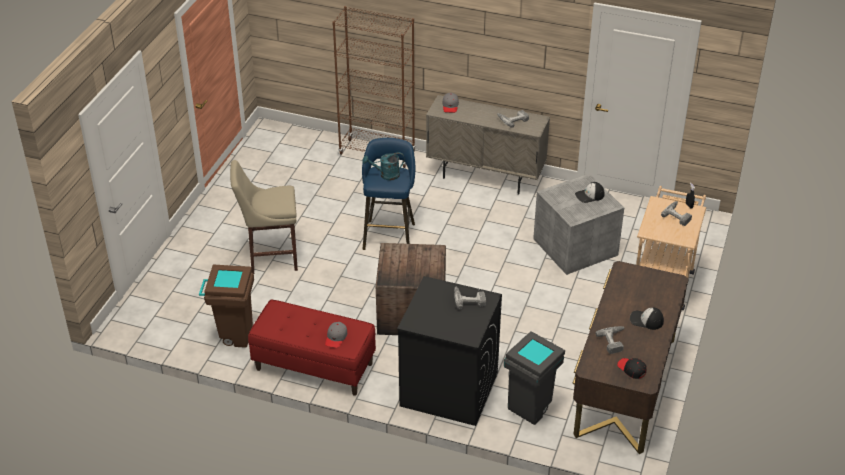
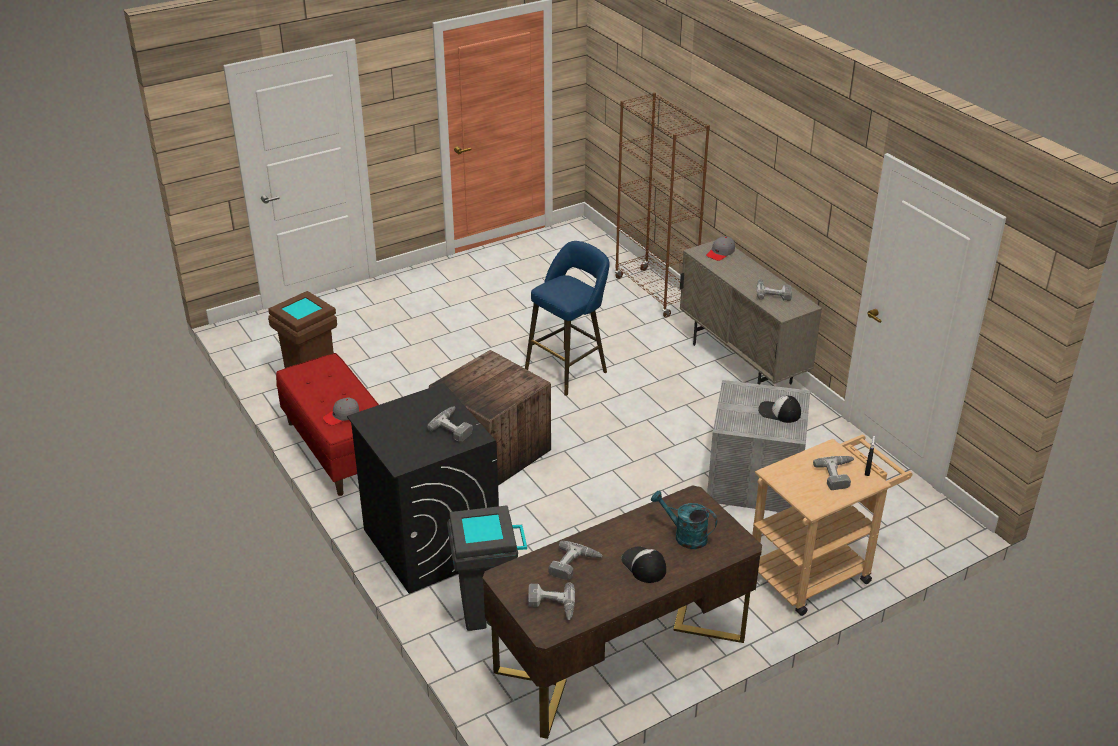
camera: 40 degrees right, 5 degrees down
(270, 258) = (431, 336): beige stool -> none
(386, 175) = (566, 287): turquoise watering can -> turquoise watering can (685, 536)
(631, 369) = (551, 606): black cap -> power drill

